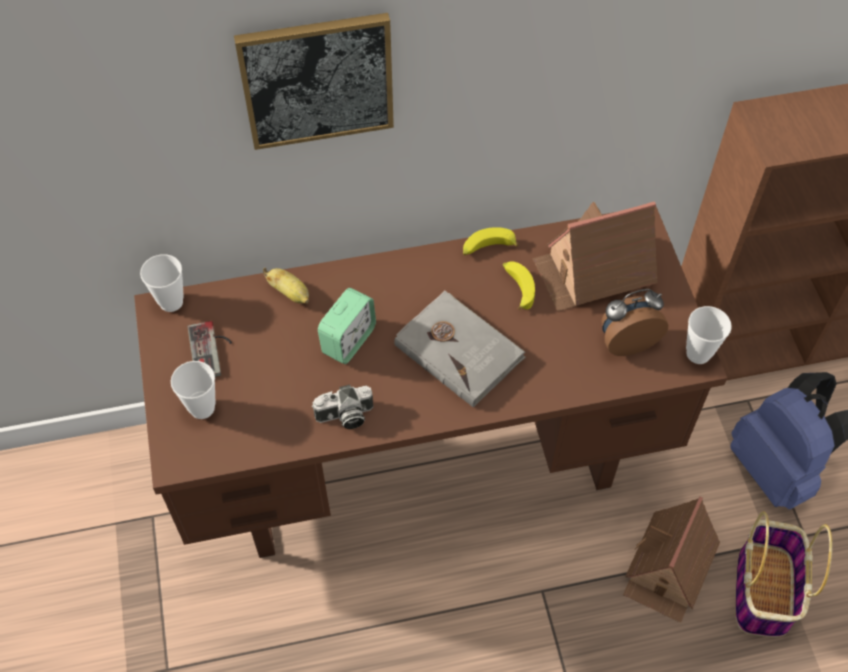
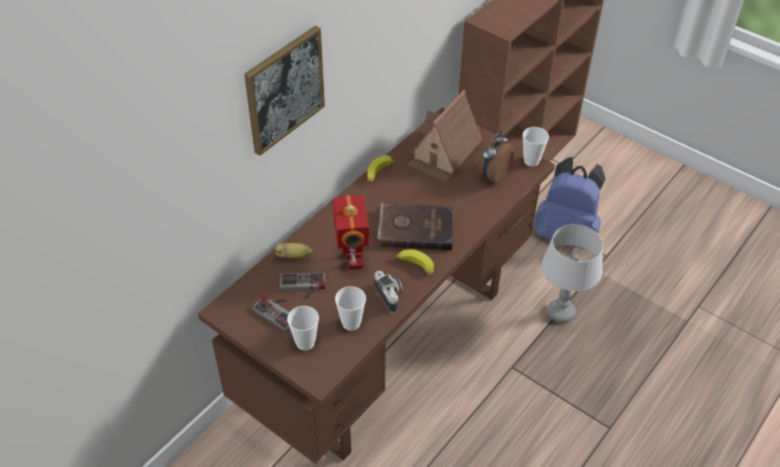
camera: 40 degrees left, 10 degrees down
(171, 302) = (226, 302): cup -> cup (351, 323)
(264, 337) = (302, 287): none -> game controller
(345, 417) = (390, 296): camera -> camera turned 60 degrees counterclockwise
(348, 340) = (352, 259): alarm clock -> toy robot
(459, 350) = (416, 228): grey book -> brown book
(517, 288) = (414, 182): banana -> banana (415, 265)
(669, 568) = (561, 312): toy house -> grey table lamp
(764, 591) = (613, 293): basket -> none

